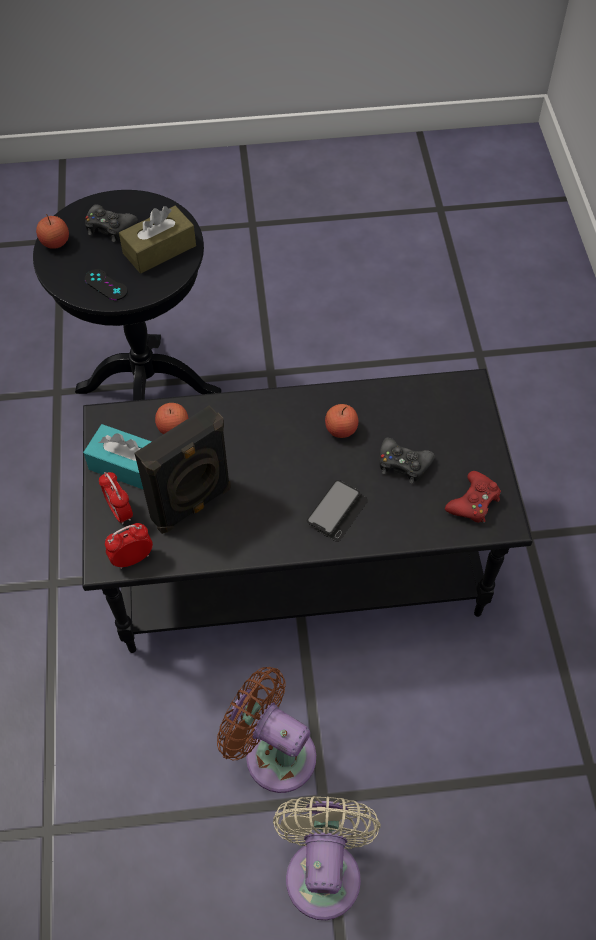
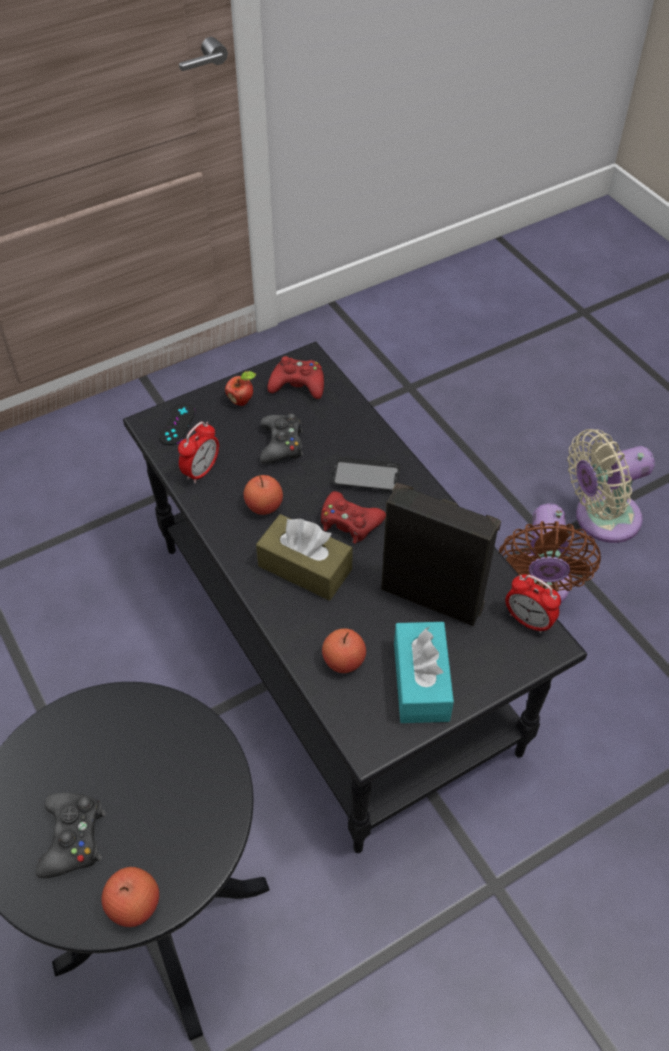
camera: 115 degrees left, 5 degrees down
(106, 285) = (196, 780): black game controller -> black game controller (177, 424)
(120, 512) = (482, 660): alarm clock -> alarm clock (201, 471)
(159, 249) = (99, 743): brown tissue box -> brown tissue box (305, 567)
(294, 480) = (349, 522): none -> red game controller
(470, 453) = (242, 401): none -> apple

